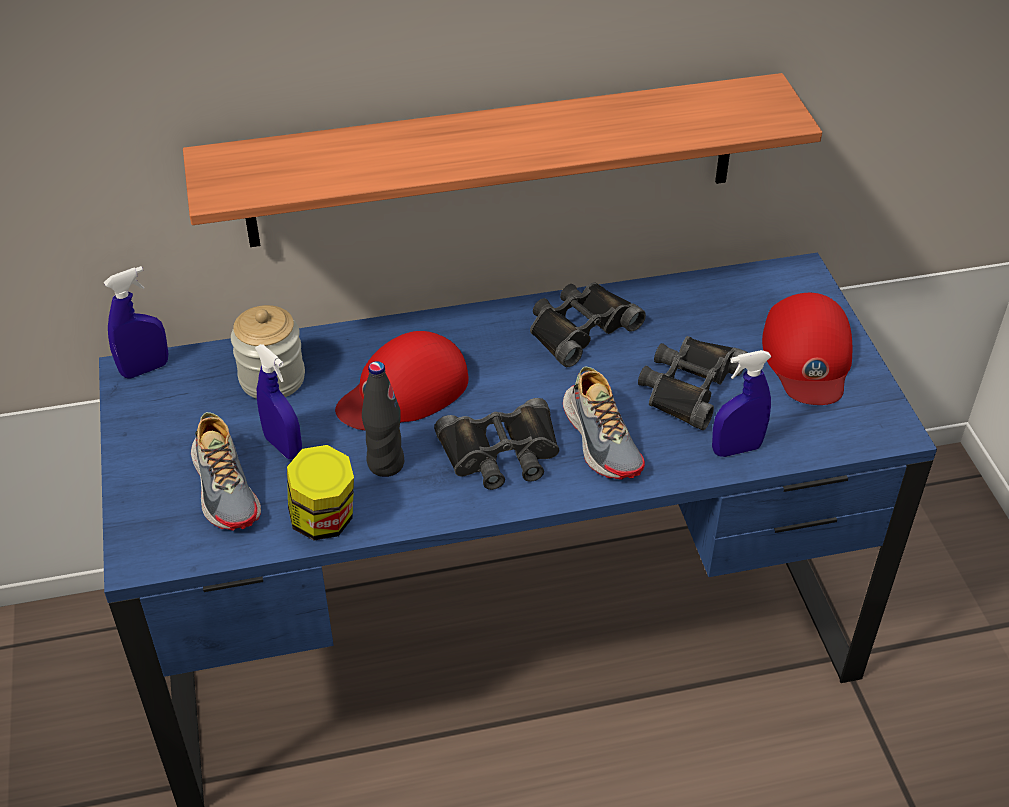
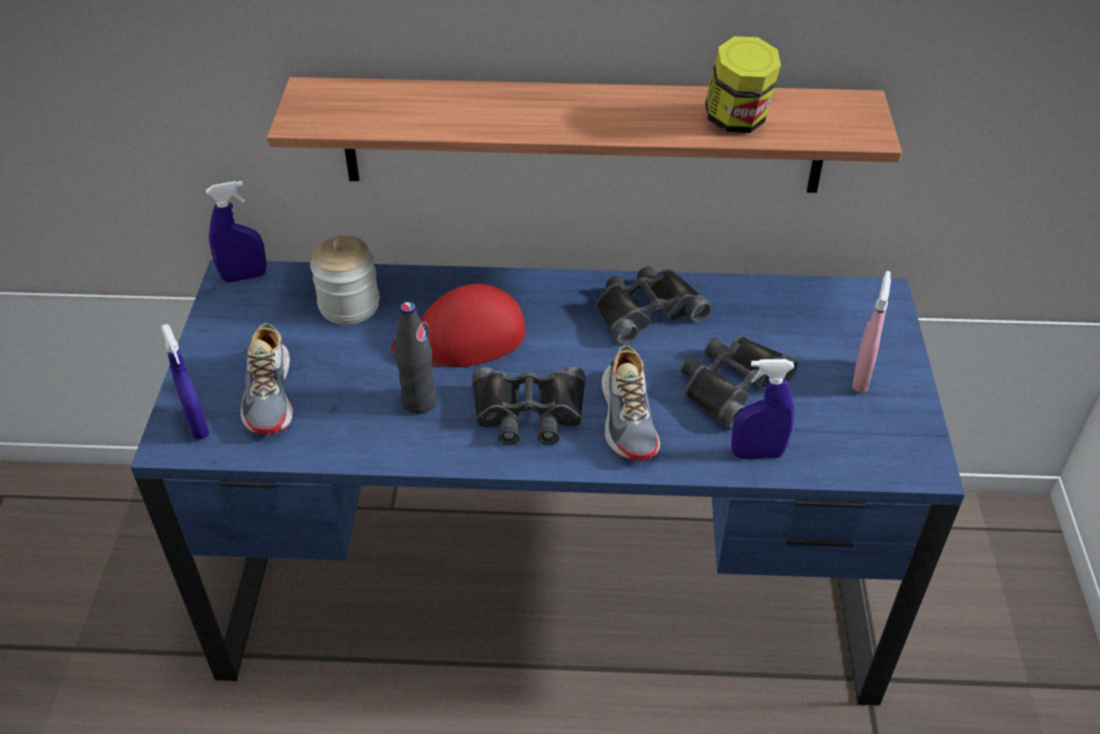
camera: 15 degrees right, 0 degrees up
(283, 446) = (335, 368): blue spray bottle -> blue spray bottle (197, 424)
(324, 521) = (344, 443): jar -> jar (737, 121)
(807, 357) = (861, 377): red cap -> pink spray bottle

